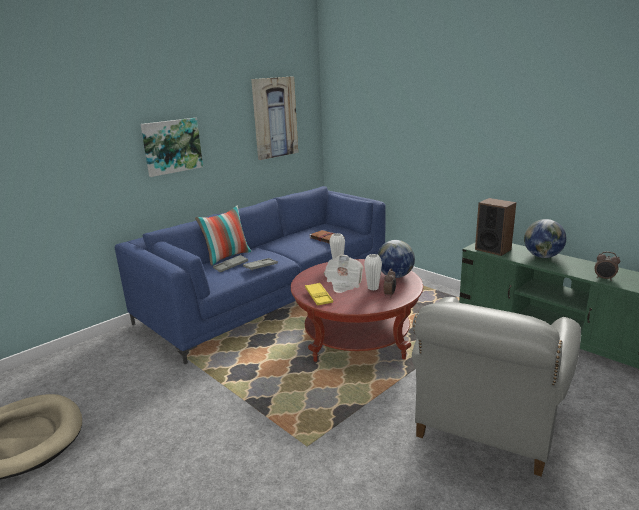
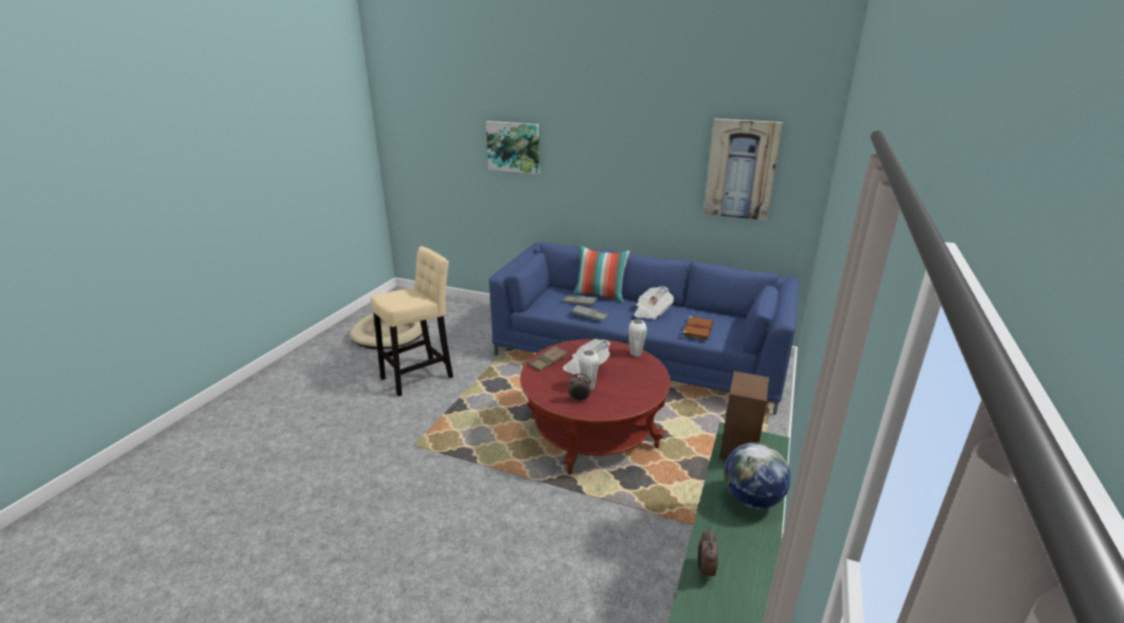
camera: 65 degrees right, 5 degrees up
(169, 424) = (420, 376): none -> beige stool
(172, 146) = (602, 173): picture -> picture (513, 147)
(282, 246) = (651, 312): none -> newspaper
(318, 296) = (548, 361): yellow tray -> brown tray
(395, 276) = (630, 395): globe -> none
(485, 425) = (476, 554): grey armchair -> none

